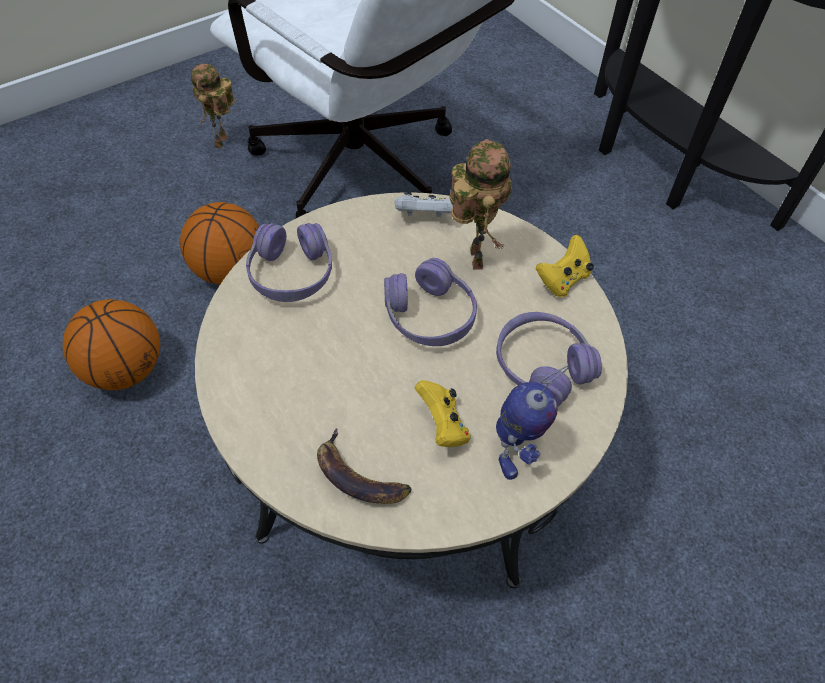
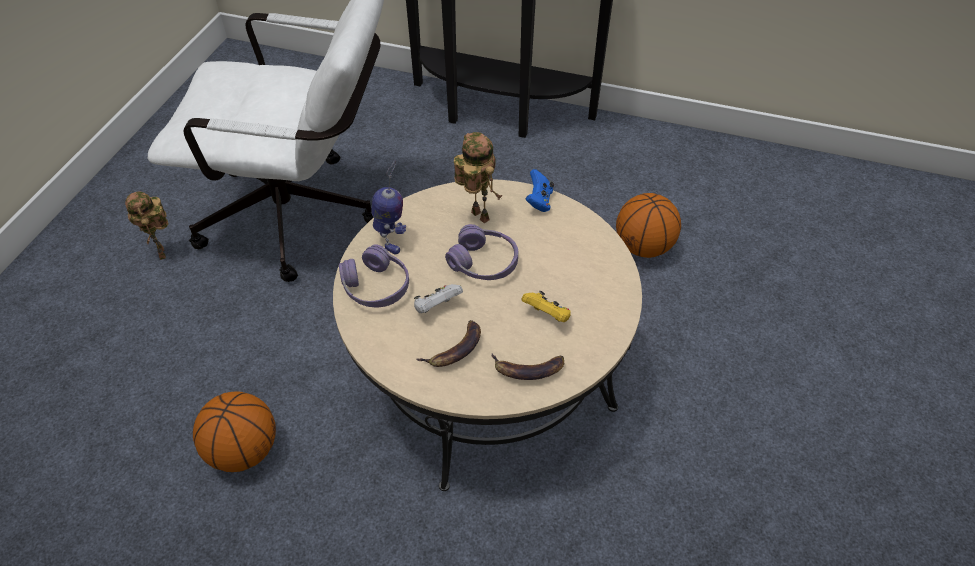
camera: 35 degrees left, 5 degrees down
(229, 271) = (259, 339): basketball -> basketball (643, 247)
(303, 397) = (455, 350): none -> banana
(424, 217) = (426, 208): white game controller -> white game controller (436, 307)
(516, 449) = (596, 304): toy robot -> toy robot (391, 239)
(542, 366) = (570, 254): purple headphones -> none
(562, 280) = (539, 201): yellow game controller -> blue game controller

